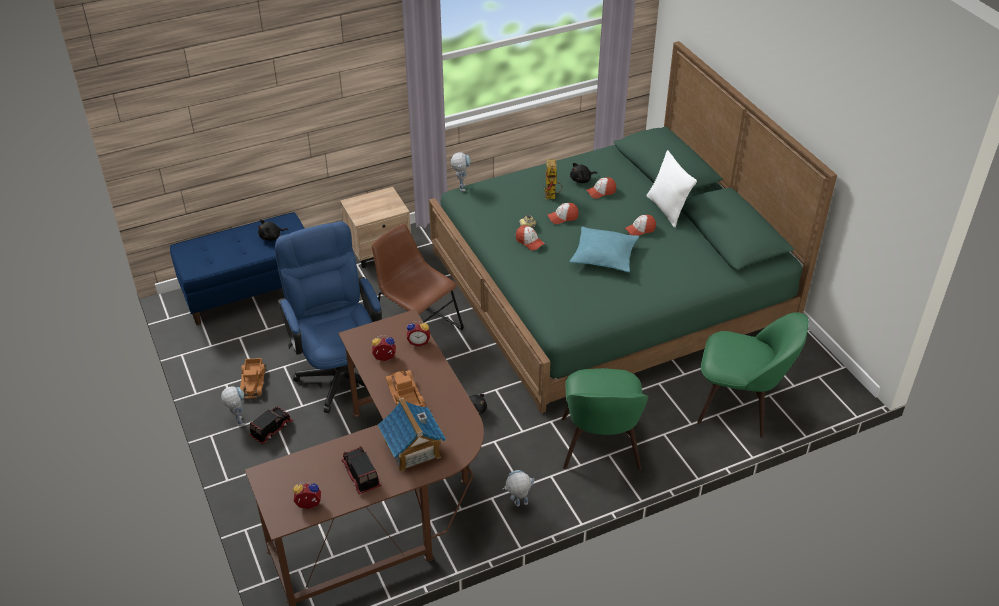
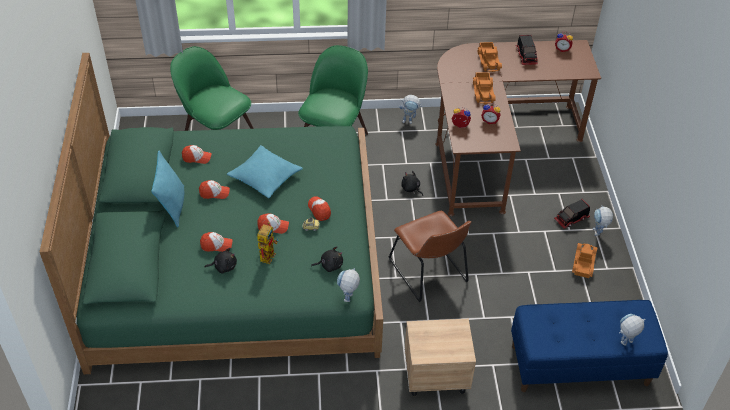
camera: 160 degrees left, 5 degrees up
(210, 240) = (624, 344): none -> toy robot
(272, 237) = (558, 329): black plush toy -> black plush toy (329, 265)
(339, 370) = (508, 252): blue office chair -> none
(412, 450) = (489, 61): toy house -> toy truck
(667, 210) = (173, 206): white pillow -> turquoise pillow
(687, 255) = (197, 158): none -> cap

